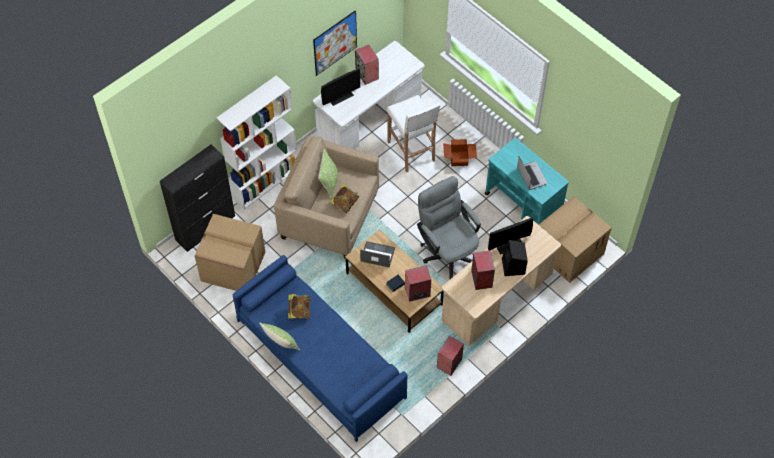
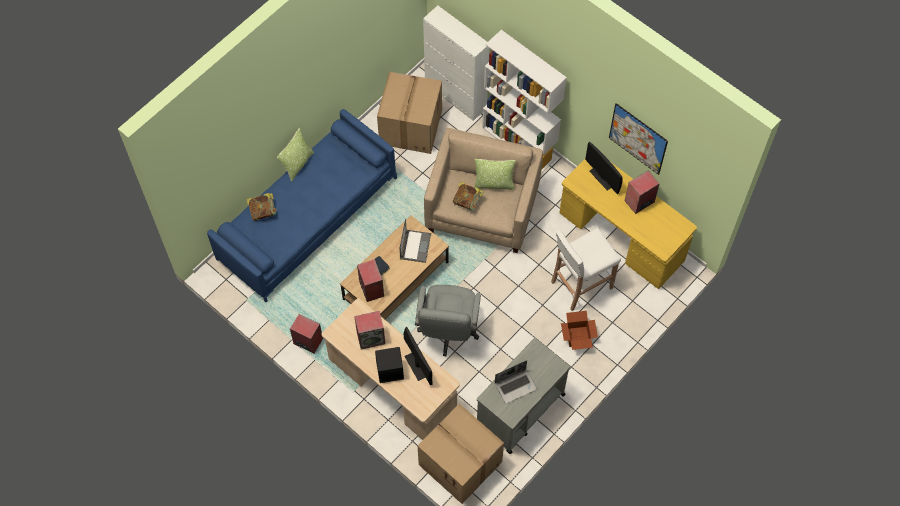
camera: 85 degrees right, 5 degrees up
(205, 227) = (455, 96): black cabinet -> white cabinet
(299, 311) = (335, 176): book -> book (263, 211)
(369, 119) = (621, 237): white desk -> yellow desk
(447, 252) = (448, 332): grey office chair -> grey office chair turned 135 degrees clockwise
(523, 205) = (520, 410): turquoise cart -> grey cart

